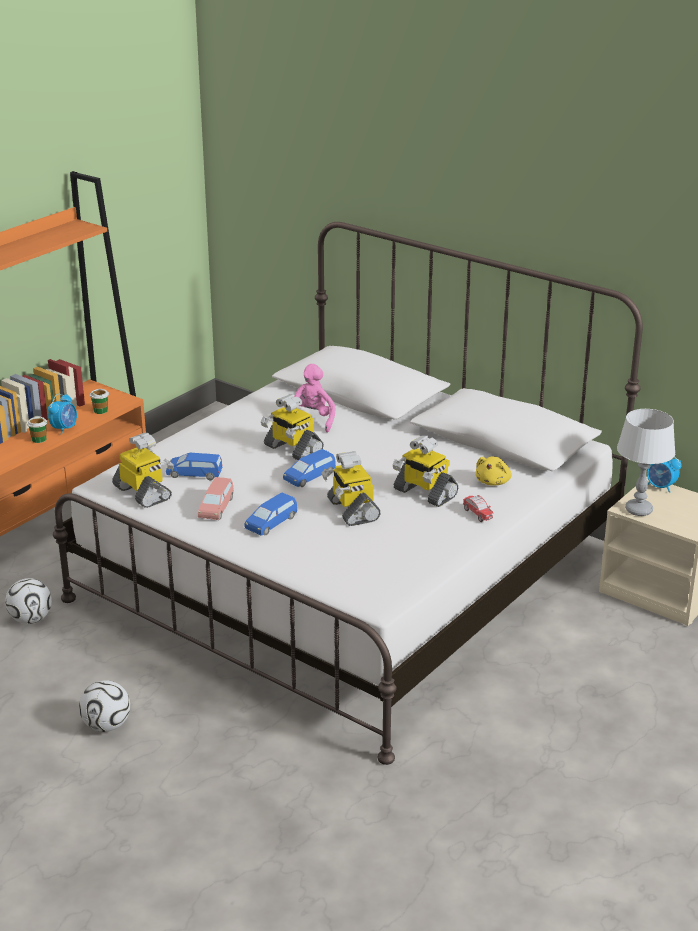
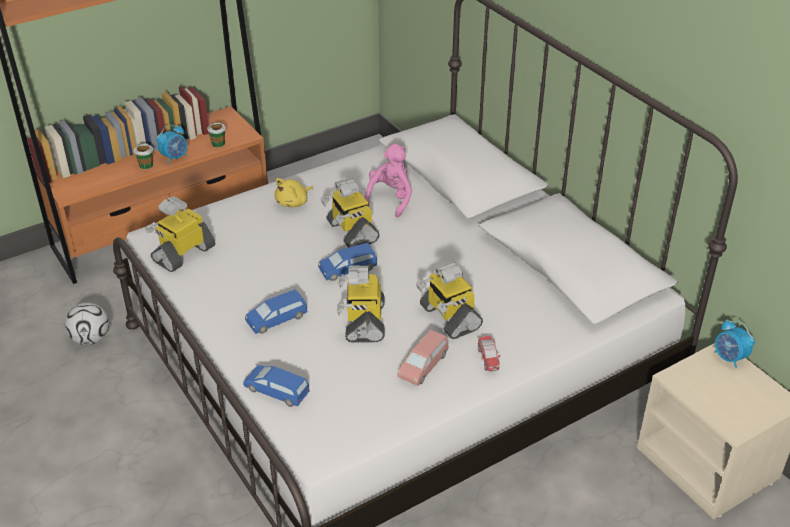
camera: 20 degrees right, 10 degrees up
(107, 725) = (86, 478): football -> none
(143, 493) = (183, 253): toy robot -> toy robot turned 120 degrees counterclockwise
(194, 474) = (242, 241): blue toy car -> blue toy car (277, 391)
(216, 508) = (237, 287): pink toy car -> pink toy car (423, 366)
(493, 482) = (529, 319): yellow plush toy -> yellow plush toy (293, 202)
(638, 510) = (687, 384): grey table lamp -> none

